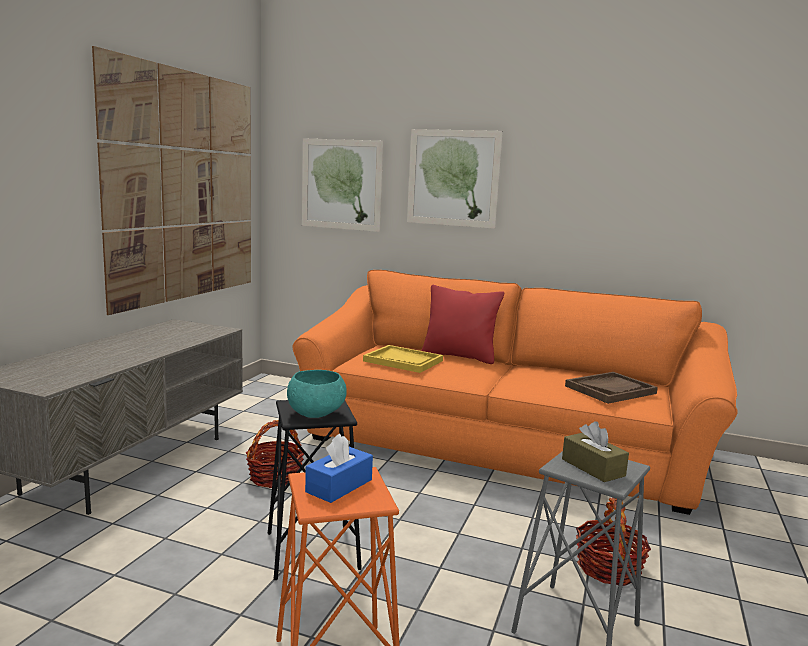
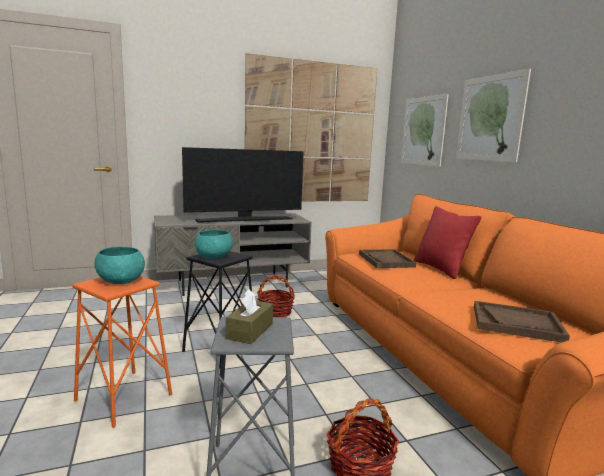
camera: 50 degrees right, 0 degrees up
(150, 347) = (245, 220): none -> television
(339, 486) = (121, 281): blue tissue box -> turquoise bowl
(403, 361) = (386, 260): yellow tray -> brown tray

